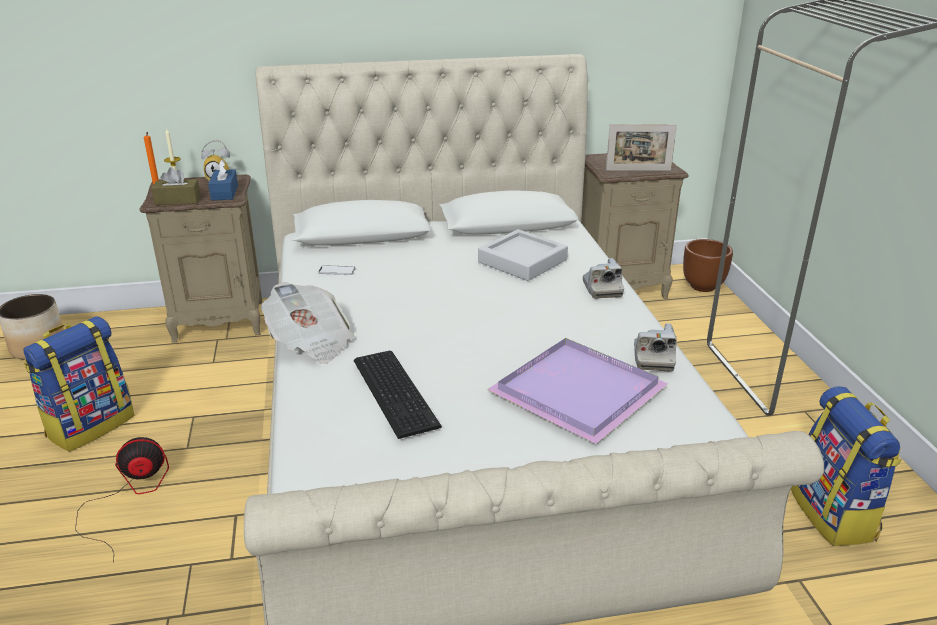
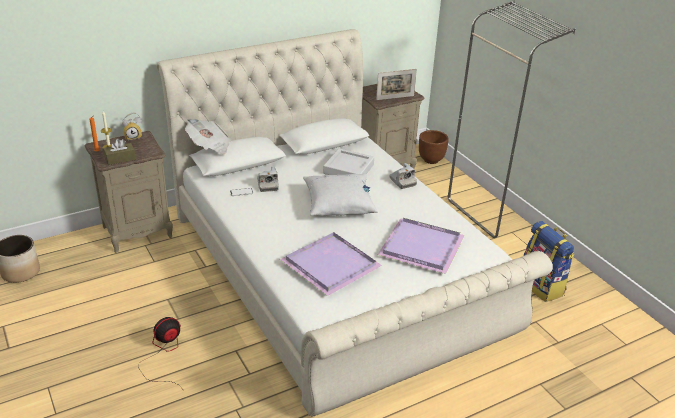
camera: 20 degrees left, 5 degrees up
(91, 425) = (104, 317): backpack -> none
(224, 193) = (147, 148): blue tissue box -> none
(310, 342) = (261, 243): newspaper -> newspaper (209, 146)
(396, 391) = (330, 263): keyboard -> purple tray
(473, 307) = (338, 205): none -> grey pillow
(653, 358) = (449, 221): camera -> camera (267, 185)

